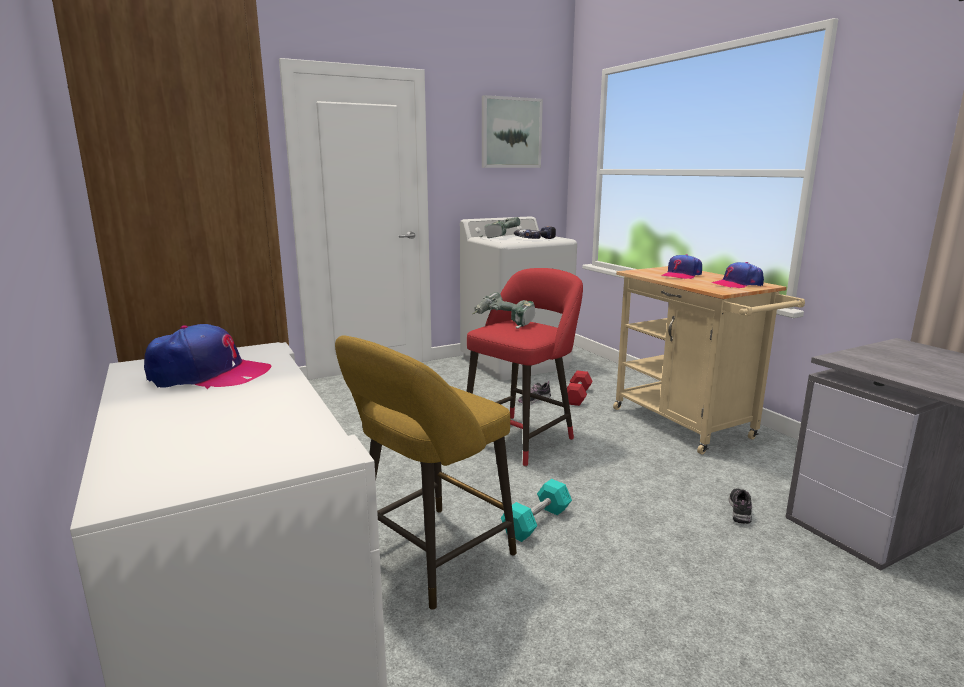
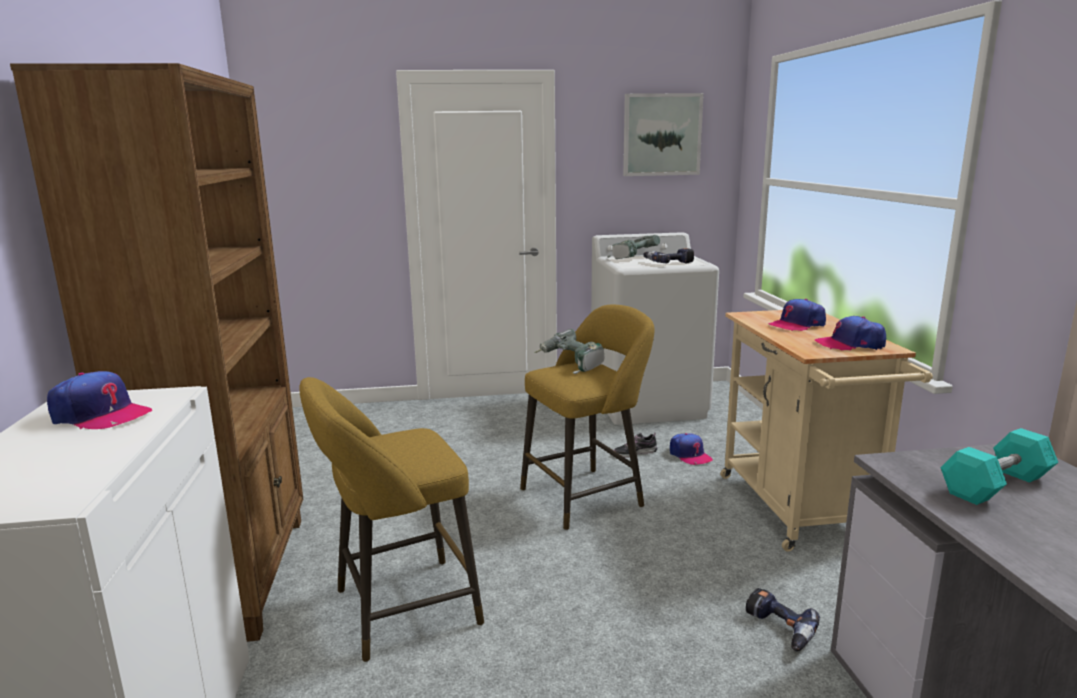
camera: 20 degrees right, 0 degrees up
(522, 438) = (587, 496): red stool -> yellow stool
(536, 522) = (531, 594): turquoise dumbbell -> turquoise dumbbell (995, 485)
(577, 396) = (689, 455): red dumbbell -> cap
(740, 510) = (778, 629): shoe -> power drill

